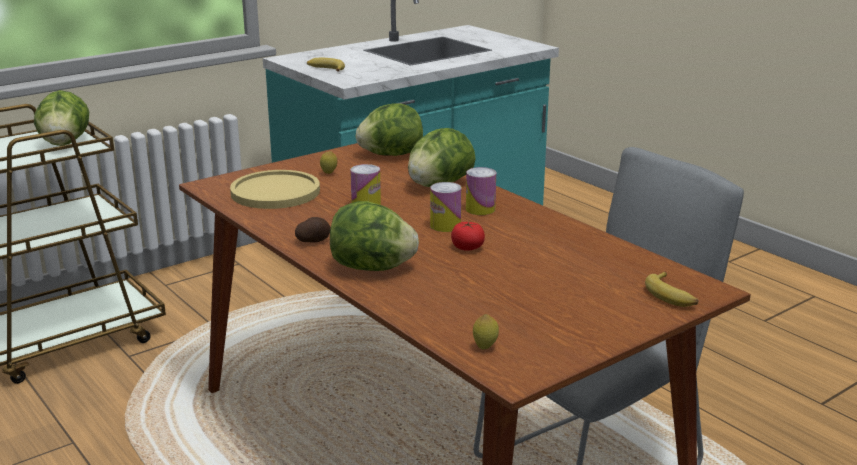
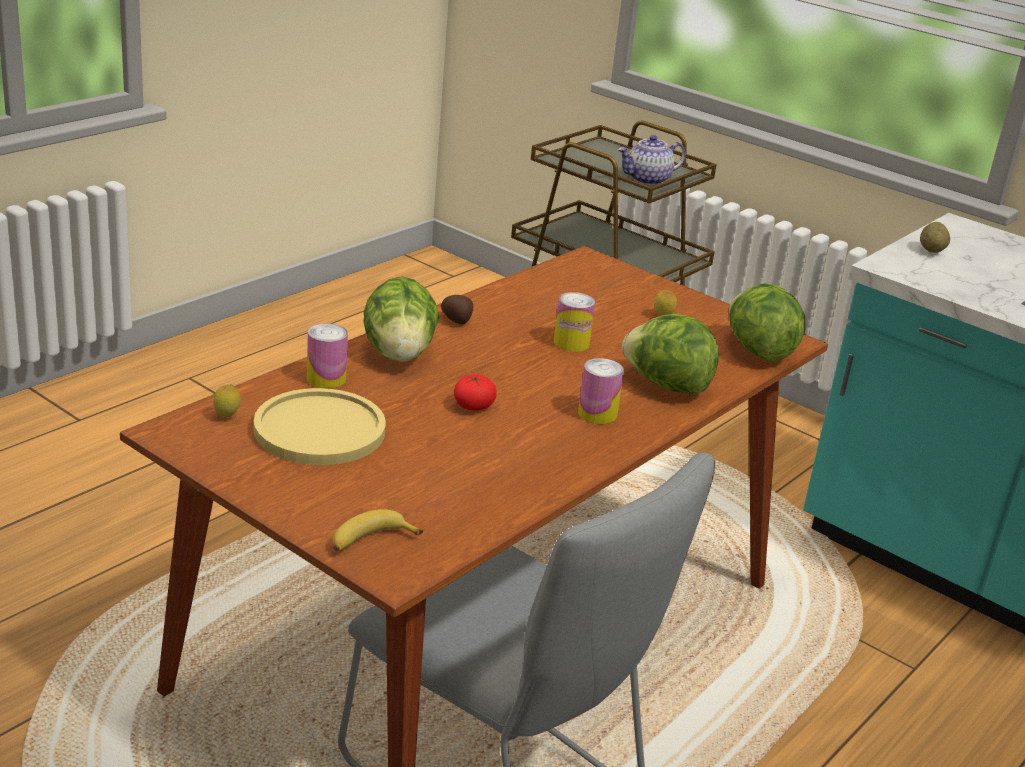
camera: 75 degrees right, 5 degrees up
(65, 143) = (648, 180): lettuce -> teapot
(275, 192) = (586, 292): yellow plate -> yellow plate (319, 430)
(325, 69) = (931, 250): banana -> potato
(445, 225) = (533, 392): can -> can (326, 378)

